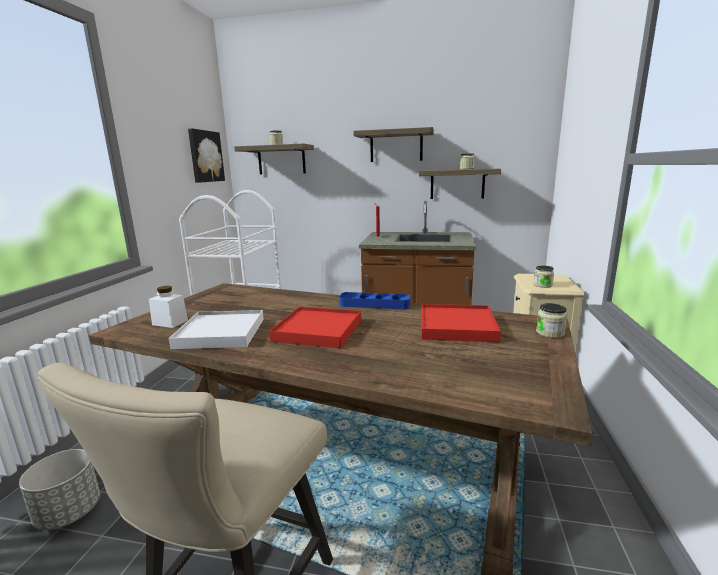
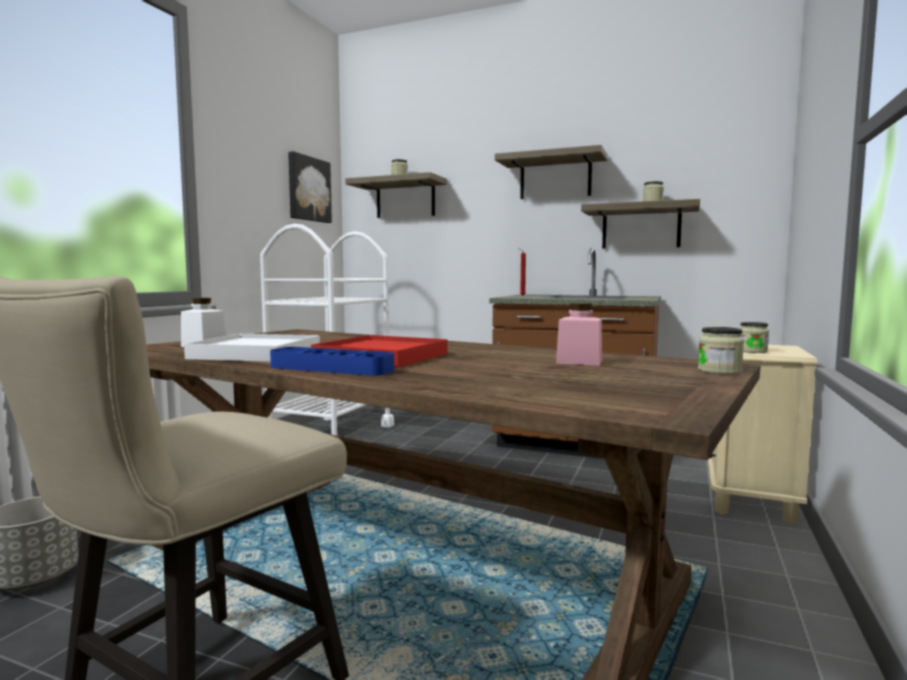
camera: 10 degrees right, 10 degrees down
(374, 304) = (478, 346): blue tray -> blue tray (331, 369)
(456, 326) = (579, 362): red tray -> pink jar

